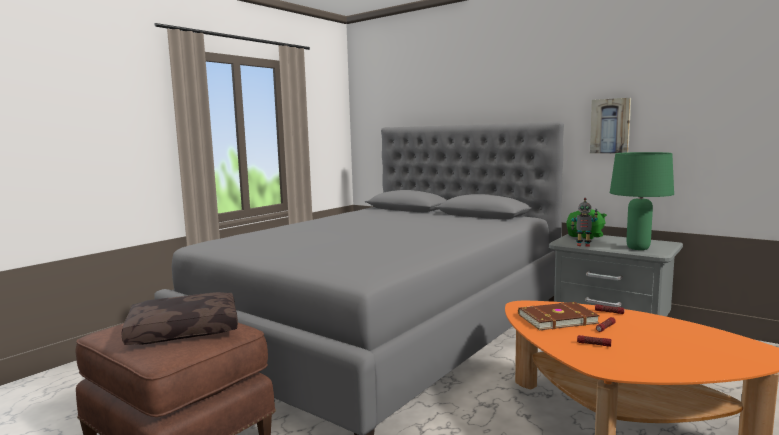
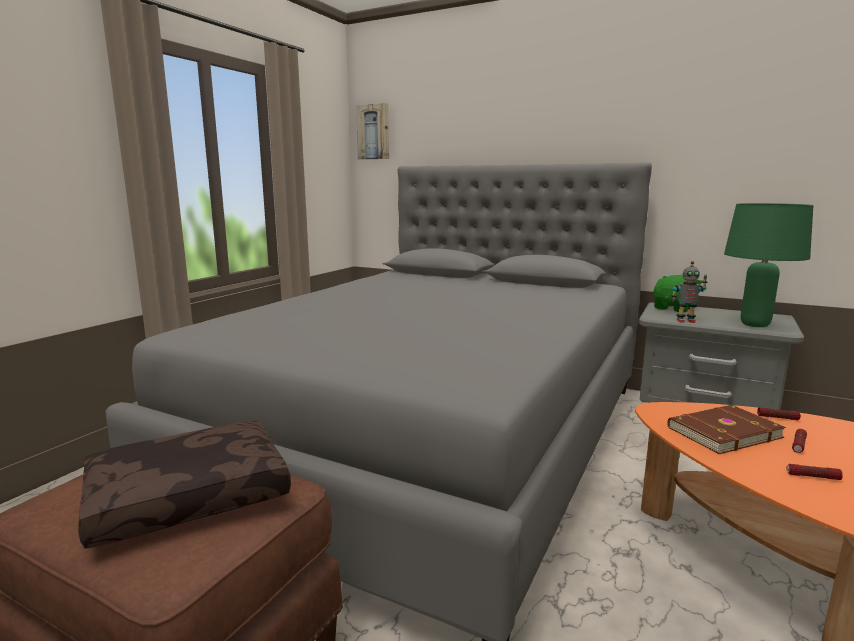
camera: 10 degrees left, 5 degrees up
(610, 126) = (710, 170): picture -> picture (374, 132)

